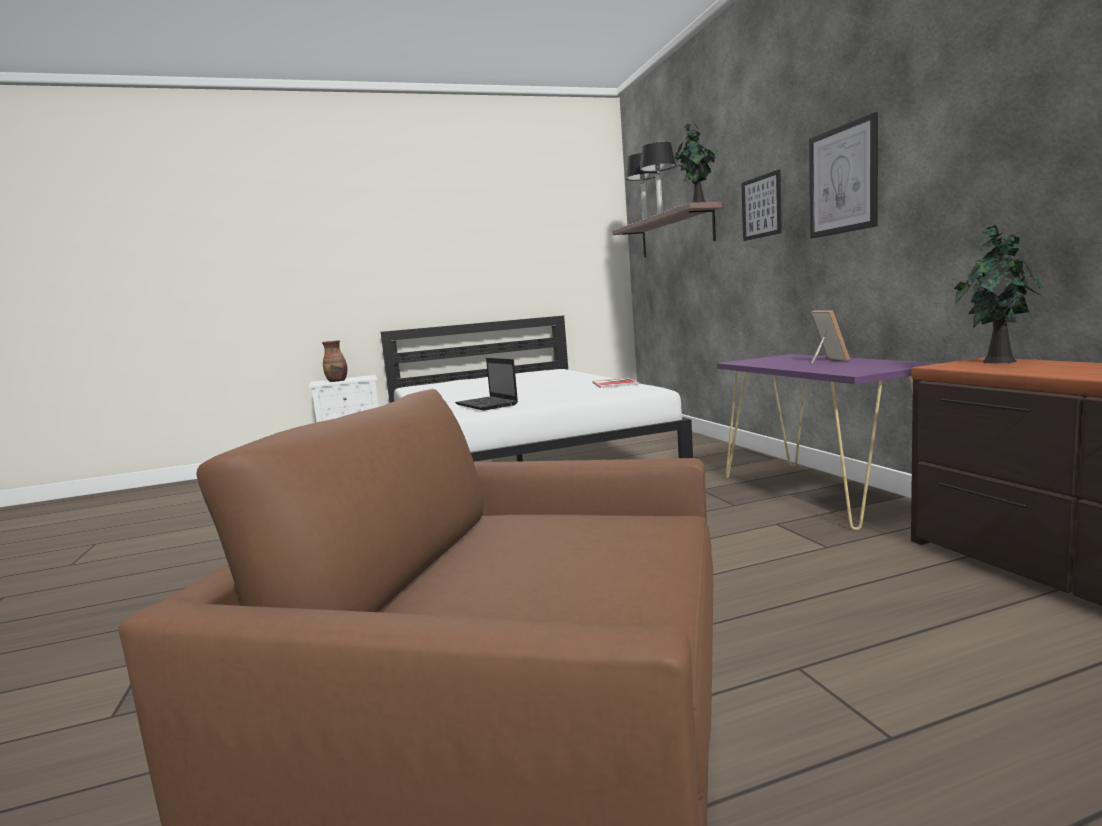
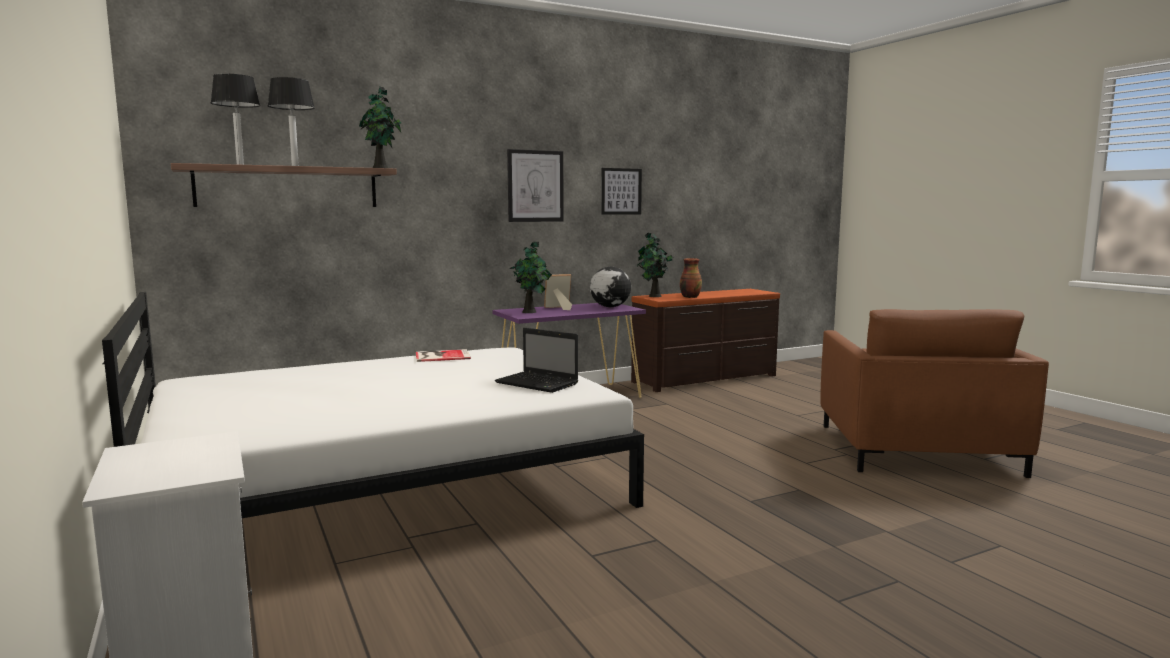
camera: 100 degrees left, 0 degrees up
(337, 381) = (196, 461): vase -> vase (689, 297)
(487, 405) = (538, 383): laptop -> laptop turned 75 degrees clockwise
(761, 207) = (449, 187): picture -> picture (621, 191)
(778, 359) = (530, 312): none -> potted plant
(866, 367) = (610, 307): none -> globe

